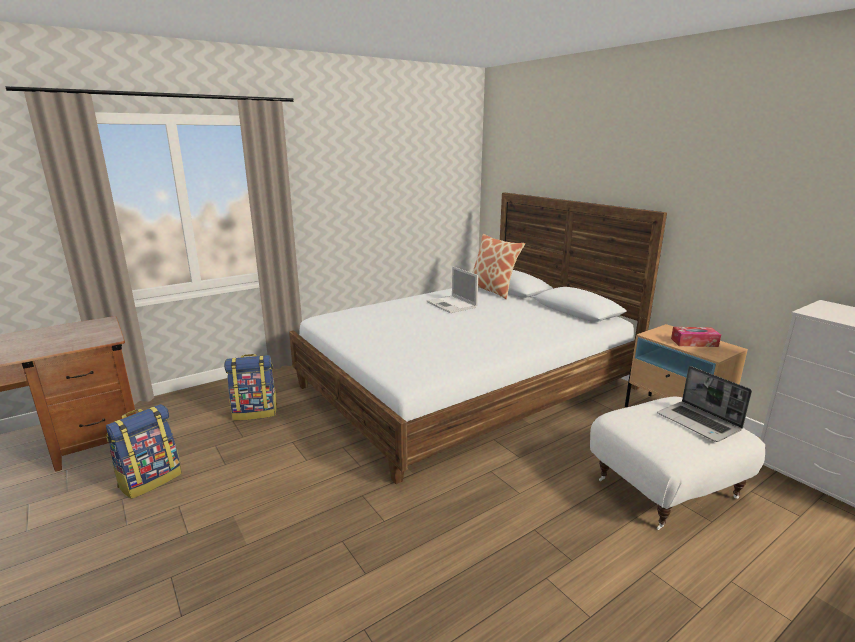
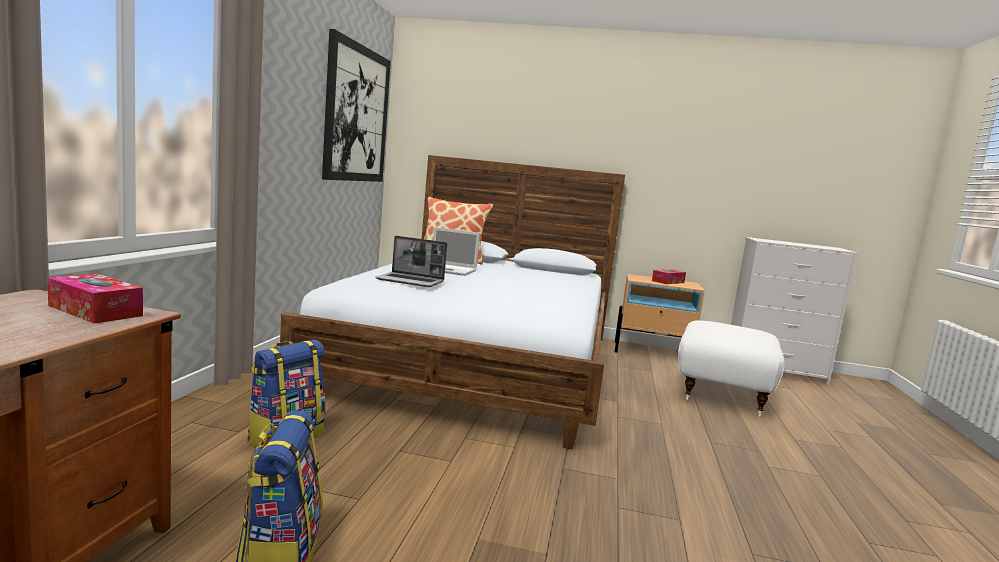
camera: 45 degrees left, 10 degrees down
(98, 335) = (95, 311): none -> tissue box
(428, 167) = (357, 114): none -> picture
(699, 423) = (743, 329): laptop -> laptop (411, 281)

